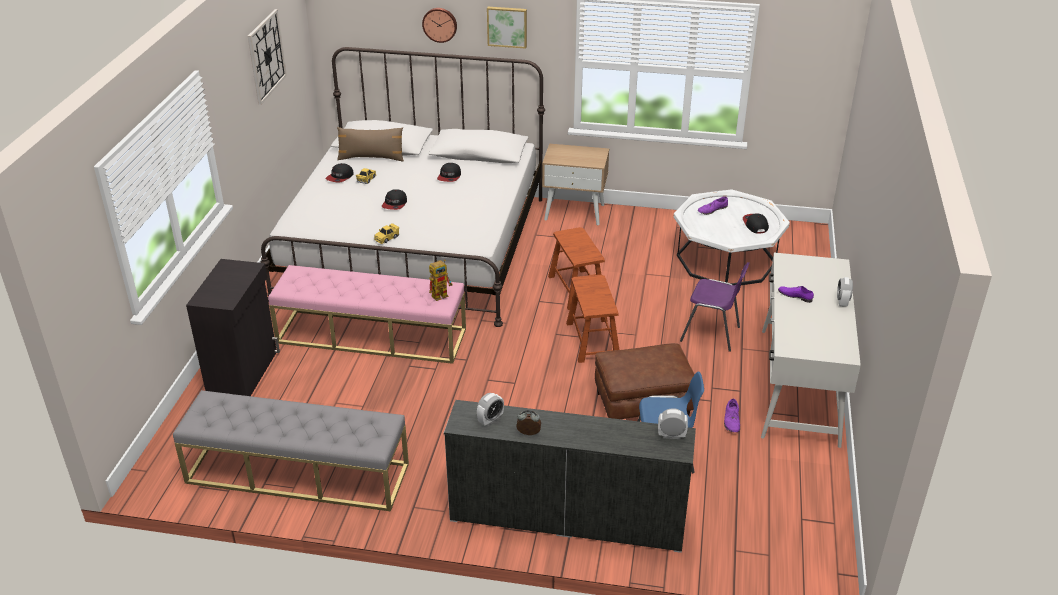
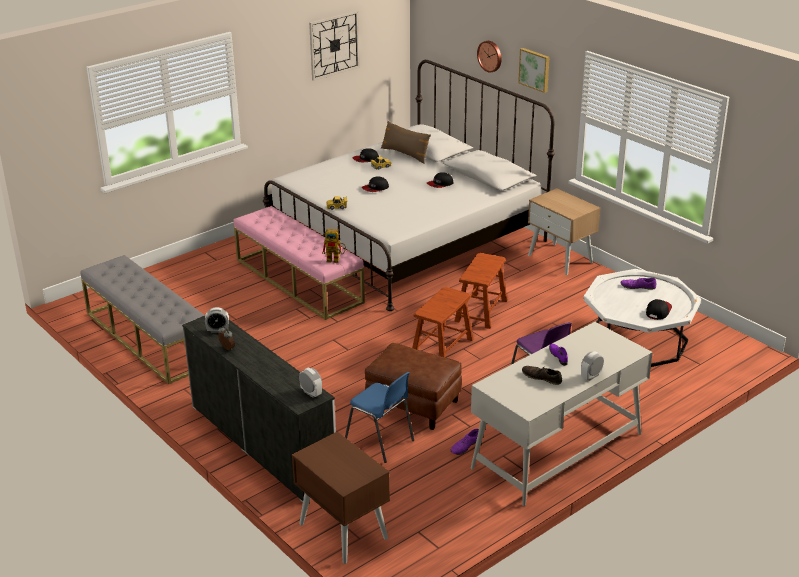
camera: 40 degrees right, 5 degrees down
(244, 373) = (196, 269): black cabinet -> none
(747, 557) = (342, 530): none -> brown nightstand
(812, 321) = (541, 377): none -> brown shoe

